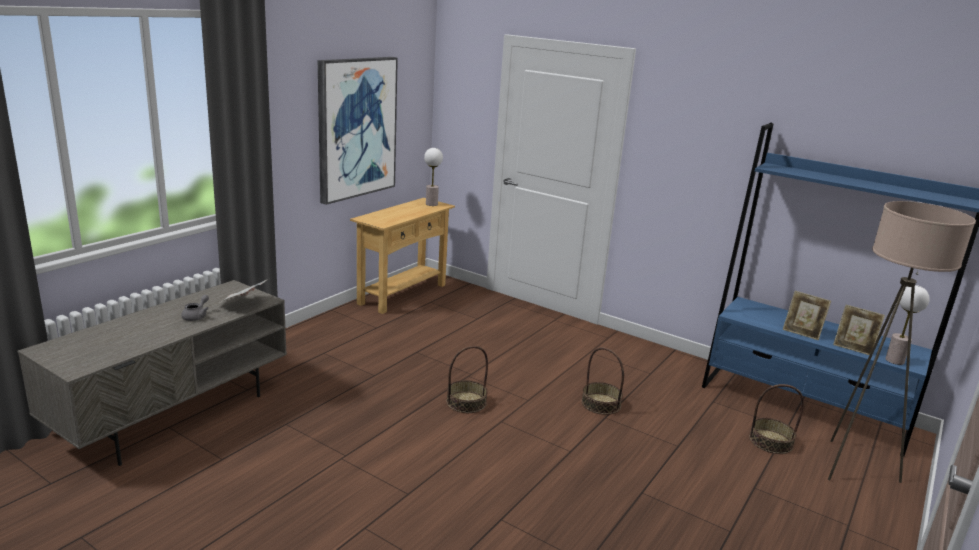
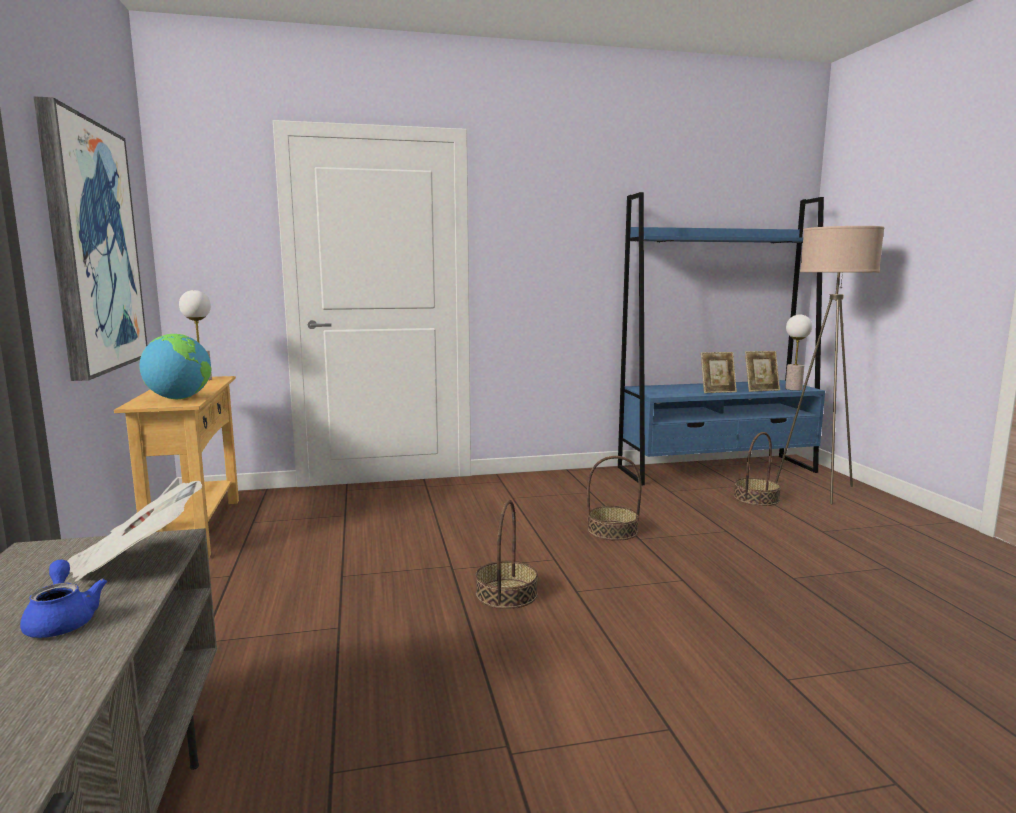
camera: 45 degrees left, 10 degrees down
(196, 316) = (63, 620): grey teapot -> blue teapot
(388, 219) = (179, 398): none -> globe

